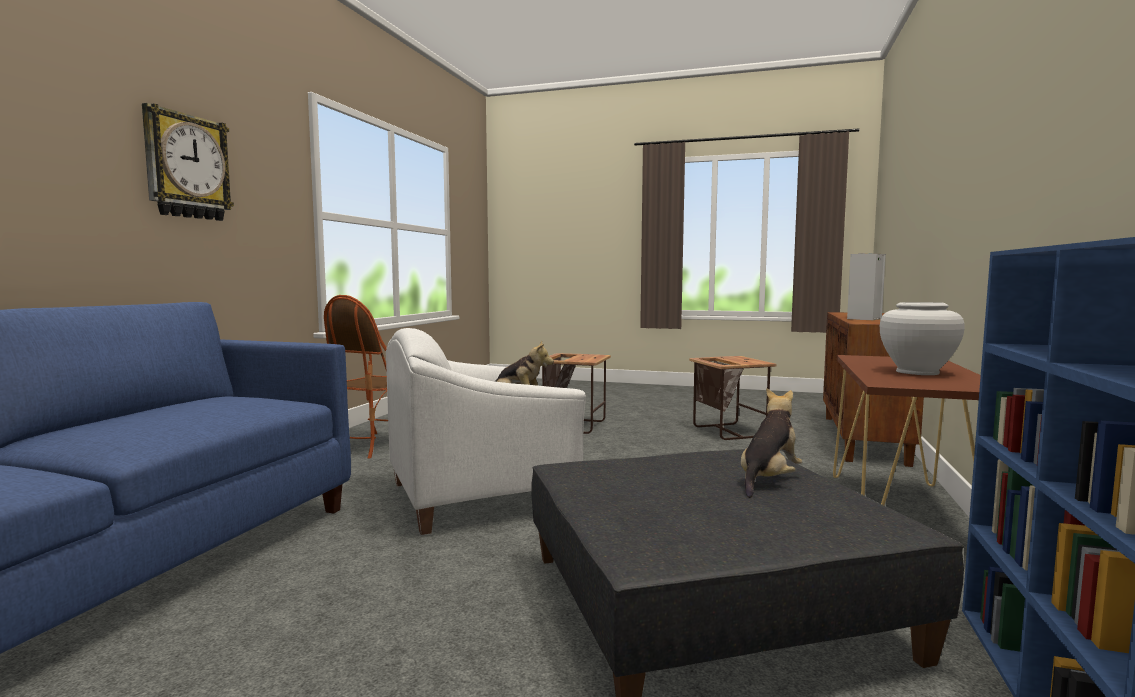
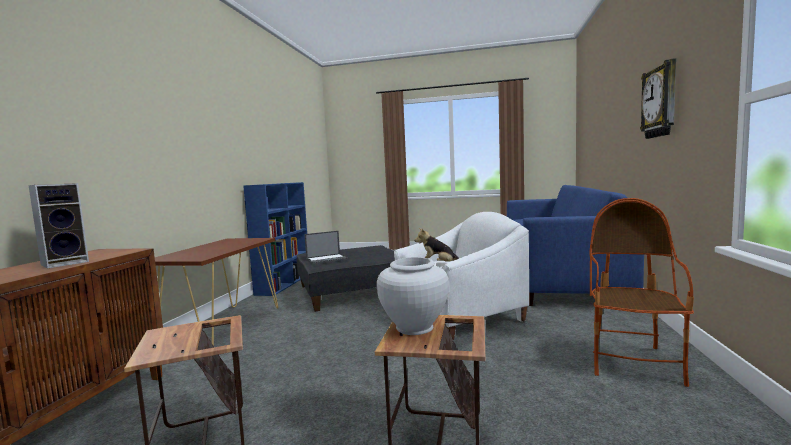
camera: 175 degrees right, 0 degrees up
(768, 480) = (327, 259): plush toy -> laptop
(917, 372) = (219, 246): white vase -> white vase (414, 328)

